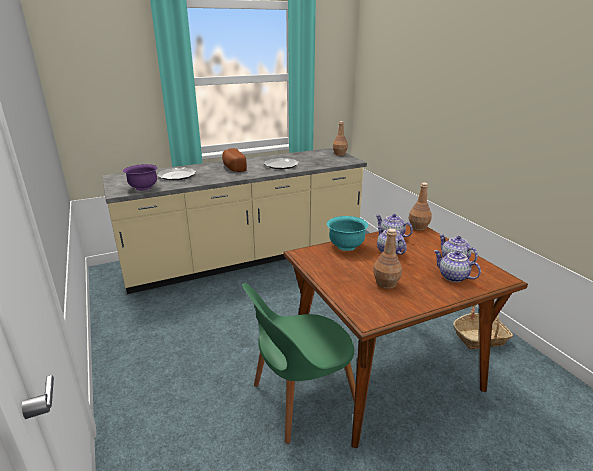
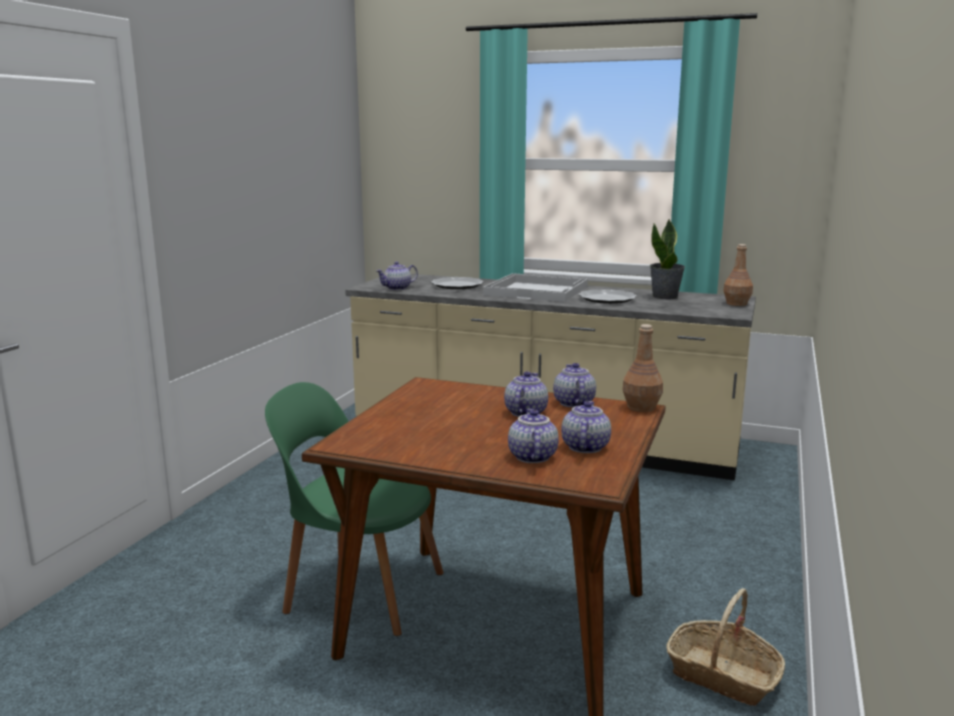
camera: 45 degrees right, 10 degrees down
(143, 188) = (397, 288): purple bowl -> teapot
(233, 168) = (538, 290): bread -> white tray
(302, 156) = (665, 296): none -> potted plant
(346, 246) = (489, 393): turquoise bowl -> none
(386, 283) = (437, 431): brown bottle -> none

